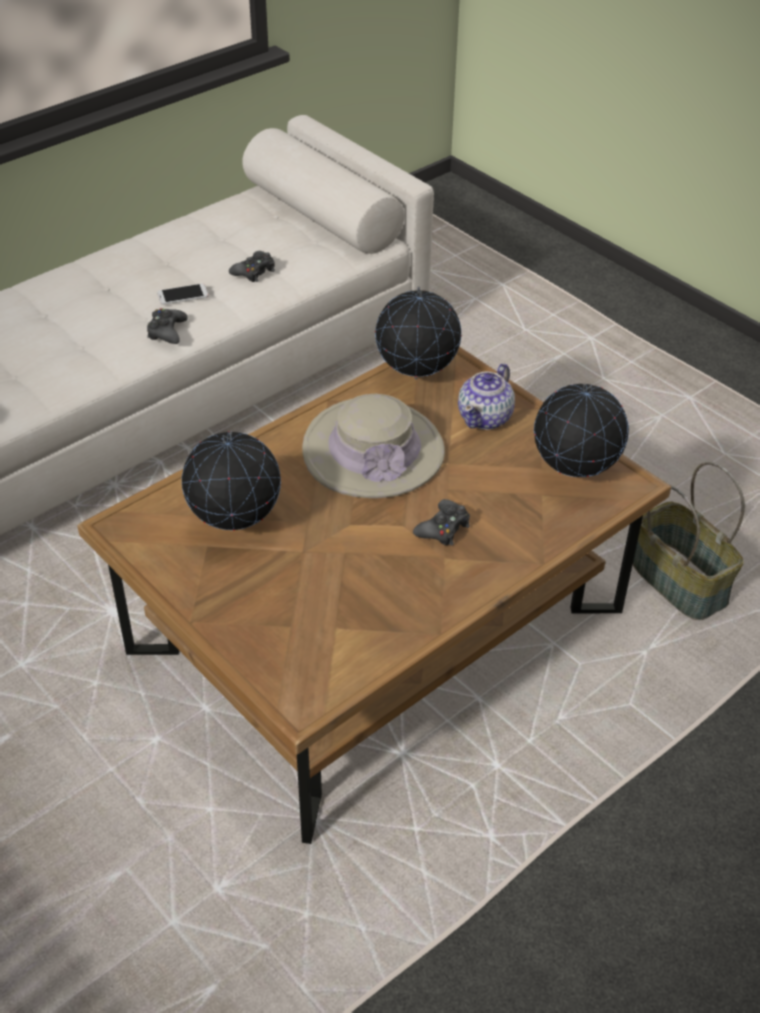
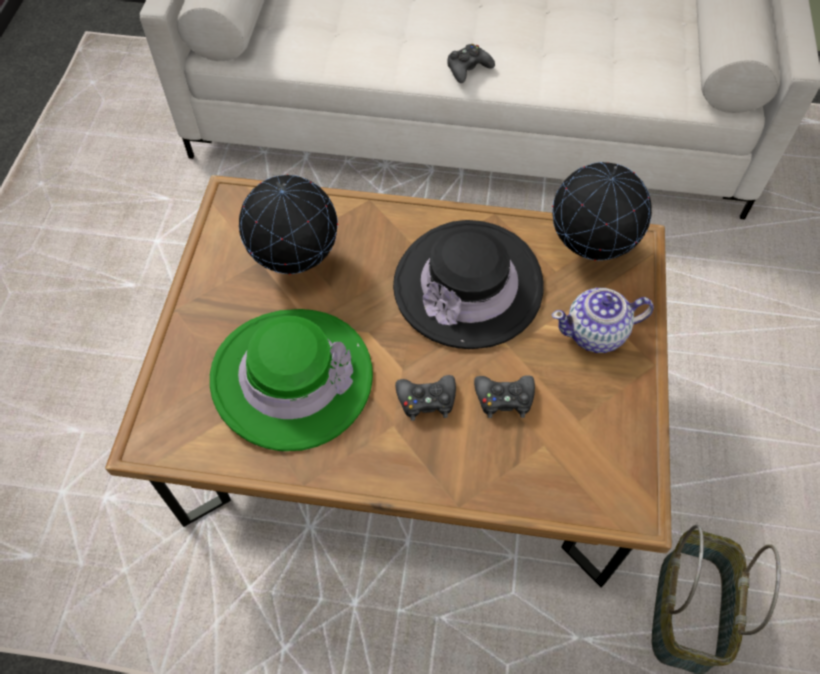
camera: 50 degrees right, 15 degrees up
(183, 295) = (518, 45): phone -> none
(254, 272) = (596, 61): black game controller -> black game controller (504, 399)
(341, 588) = (292, 378): none -> green hat
(373, 451) = (468, 286): beige hat -> black hat
(573, 475) = (597, 453): globe -> none

